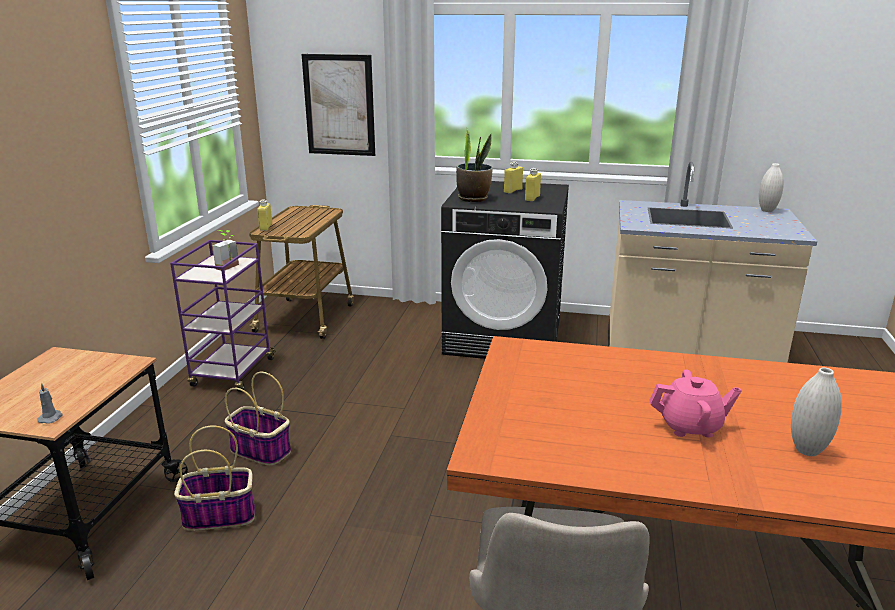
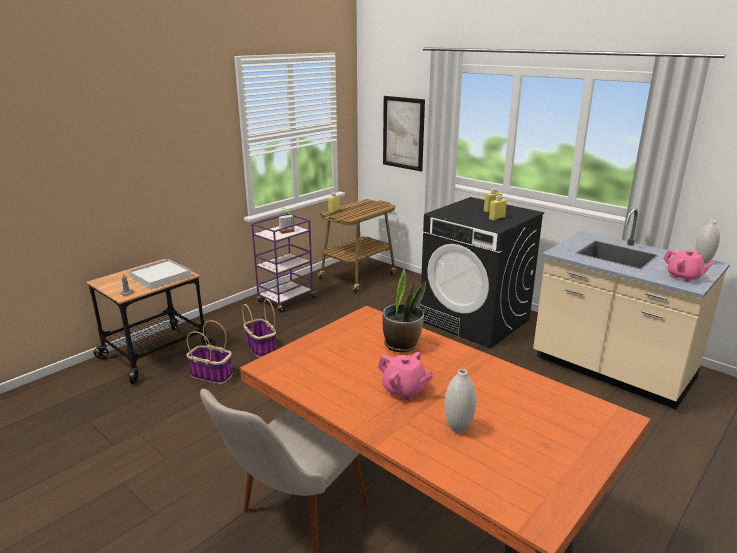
camera: 30 degrees right, 0 degrees up
(82, 376) = (160, 276): none -> white tray
(473, 198) = (454, 212): potted plant -> potted plant (402, 345)
(777, 228) = (684, 277): none -> pink teapot

